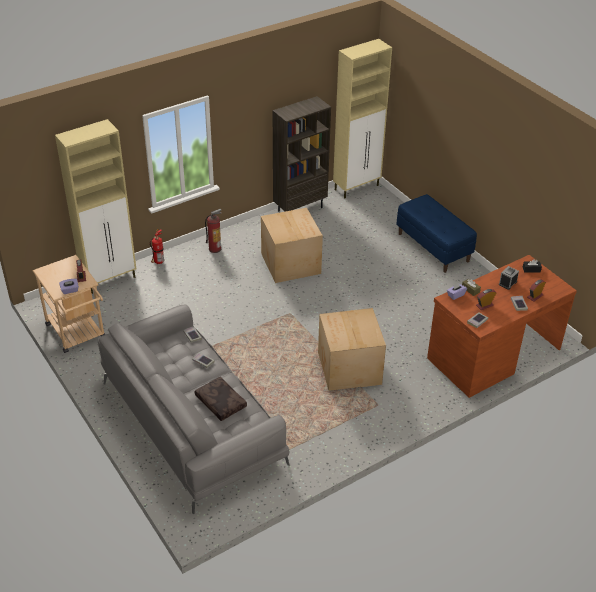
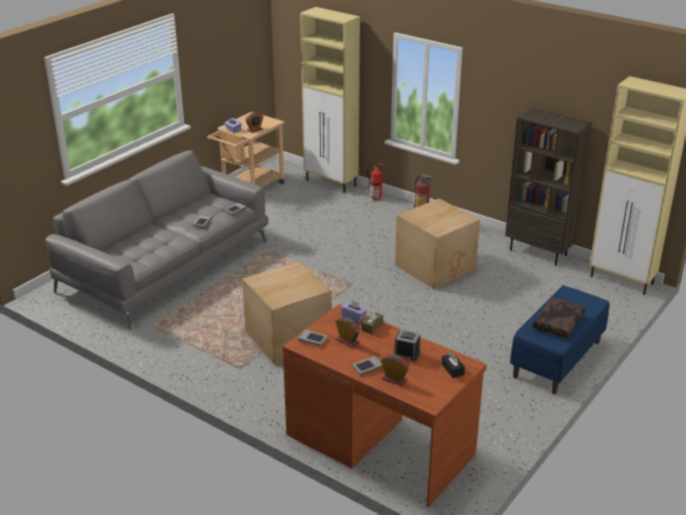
camera: 70 degrees right, 10 degrees down
(220, 403) = (150, 243): brown pillow -> brown pillow (557, 323)

